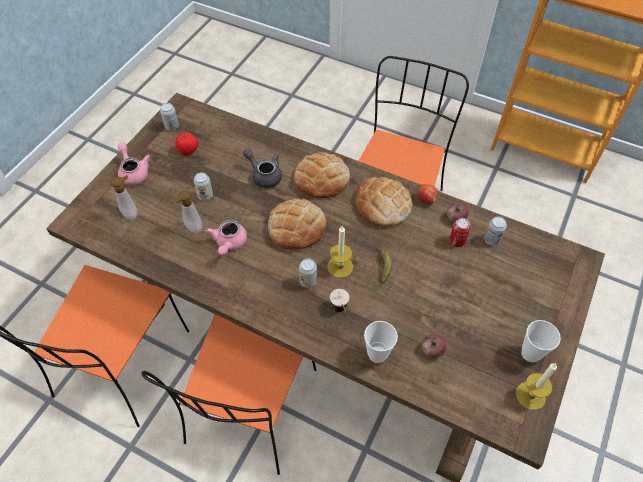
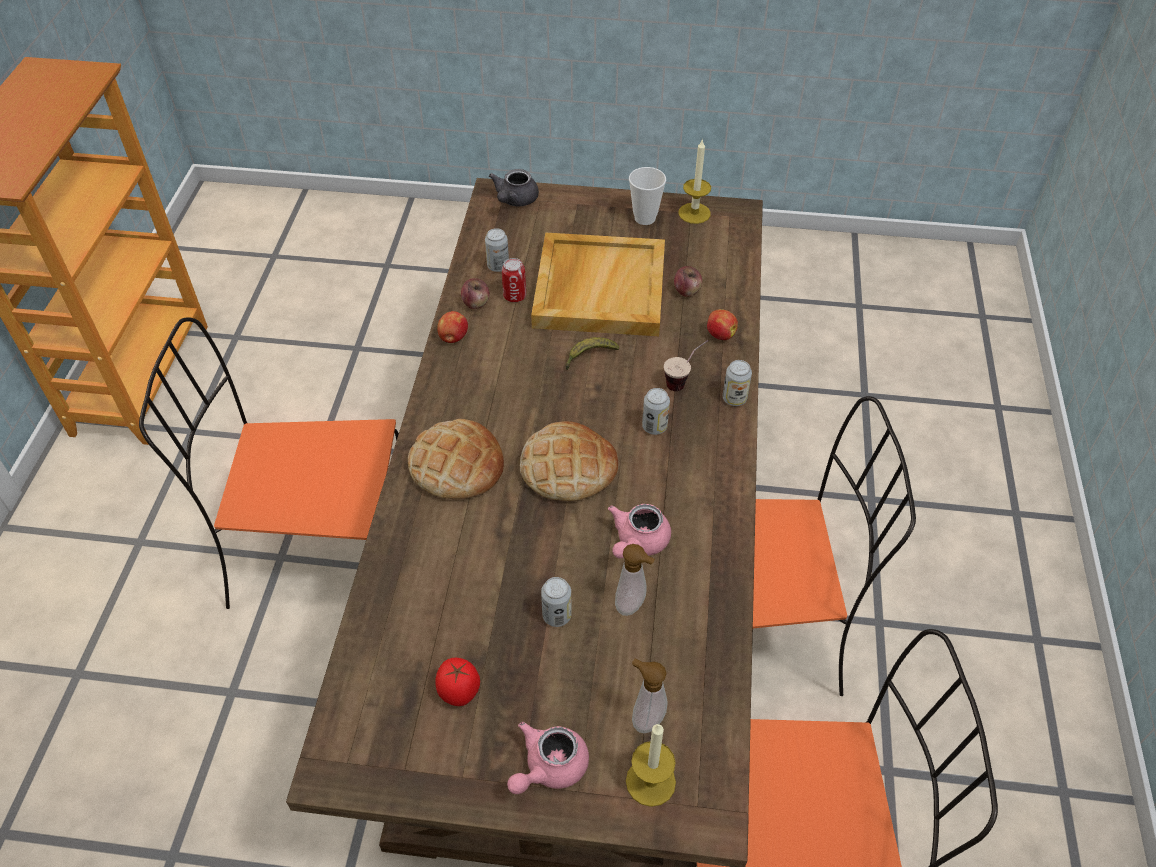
camera: 110 degrees left, 5 degrees down
(172, 126) = (399, 756): can -> can (734, 398)
(229, 243) = (637, 542): pink teapot -> pink teapot turned 135 degrees clockwise
(264, 175) = (476, 545): grey teapot -> grey teapot (514, 200)
(340, 267) = (613, 400): candle -> candle (650, 781)
(377, 354) = (720, 334): cup -> apple
(382, 205) = (483, 381): bread -> none
(451, 293) = (598, 288): none -> beige tray

